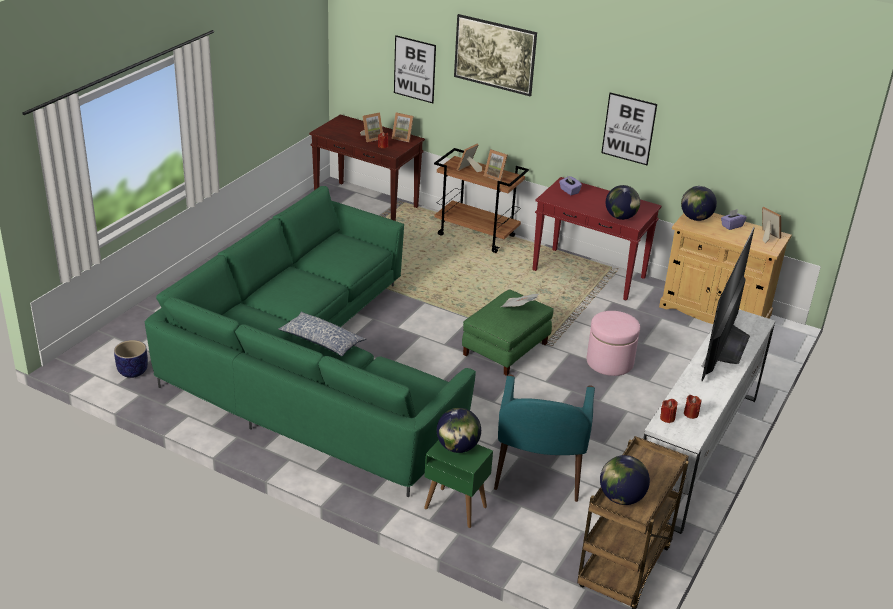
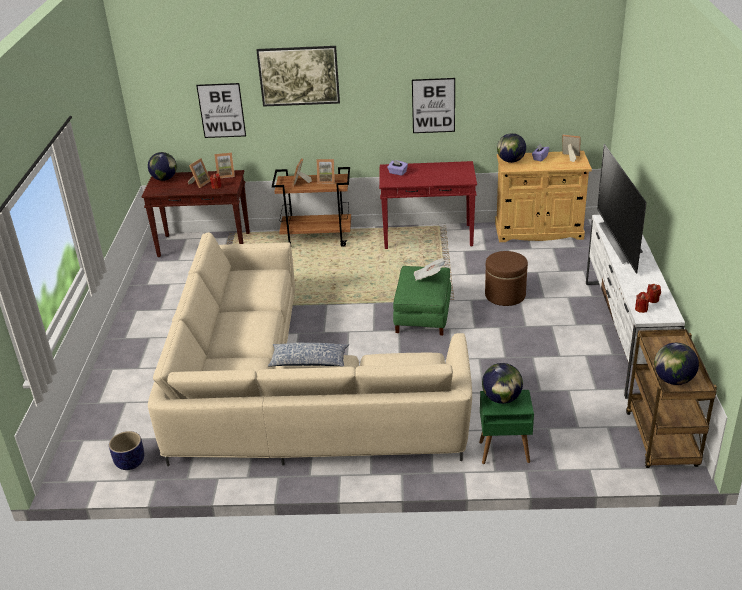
camera: 25 degrees left, 0 degrees up
(311, 369) = (286, 394): green sofa -> beige sofa
(538, 473) = (536, 398): turquoise armchair -> none
(609, 362) = (505, 295): pink ottoman -> brown ottoman
(620, 217) = (454, 179): globe -> globe (164, 179)

